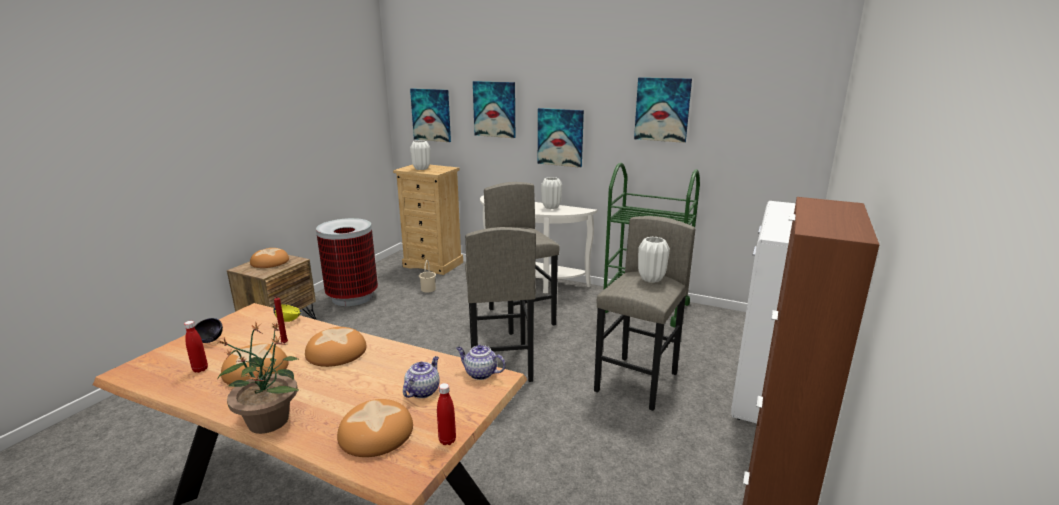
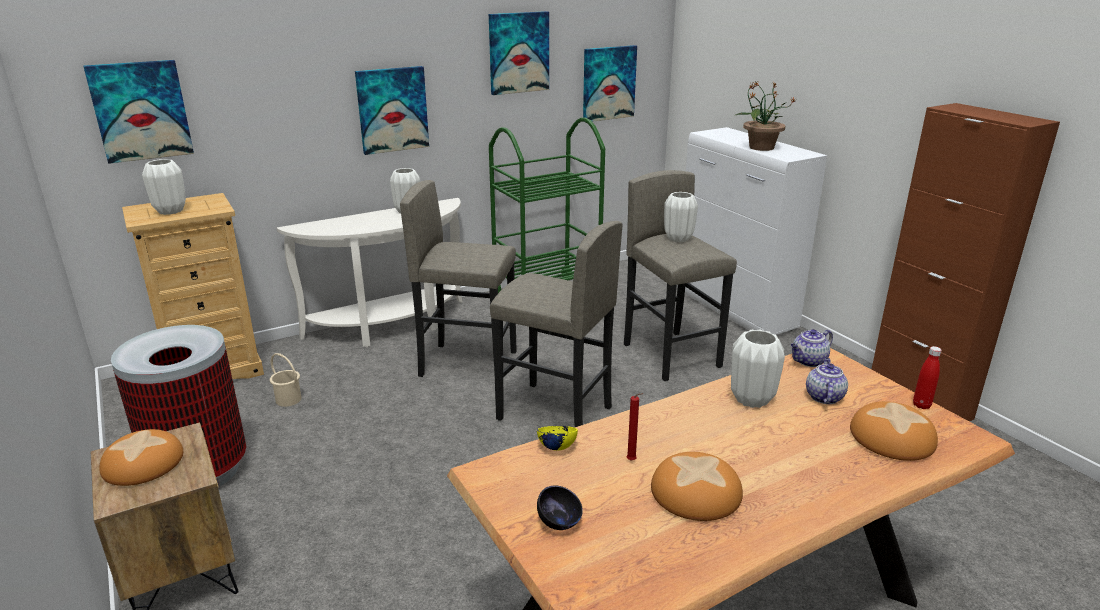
camera: 55 degrees left, 5 degrees up
(200, 369) = (653, 539): red bottle -> none
(268, 420) = (831, 498): potted plant -> potted plant (760, 147)
(335, 352) = (692, 429): bread -> none
(393, 364) = (752, 400): none -> white vase
(423, 391) = (823, 397): teapot -> teapot turned 45 degrees clockwise
(495, 109) = (277, 83): picture -> picture (608, 83)

